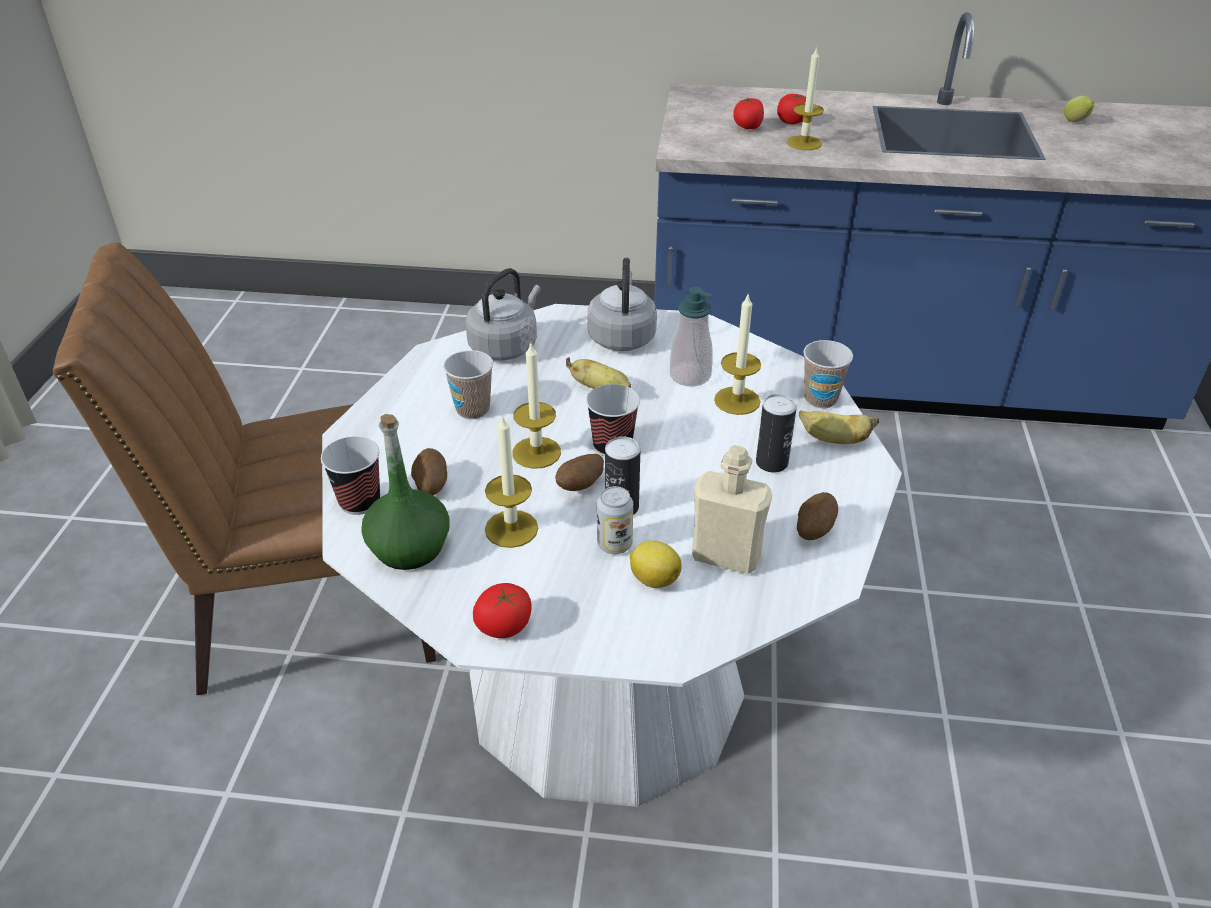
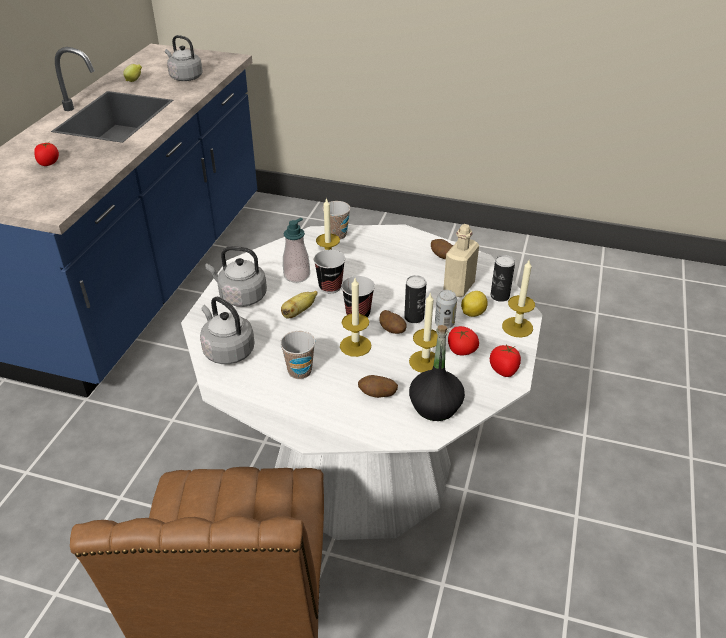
camera: 80 degrees left, 0 degrees up
(359, 502) = (386, 430): cup -> cup (330, 287)
(410, 547) = (435, 406): green bottle -> black bottle
(748, 127) = (41, 181): tomato -> tomato (461, 351)
(771, 462) = (388, 260): can -> can (500, 296)
(804, 143) = (86, 165): candle -> candle (517, 327)
(833, 440) = (374, 238): banana -> none
(1133, 153) = (185, 77): none -> grey kettle

